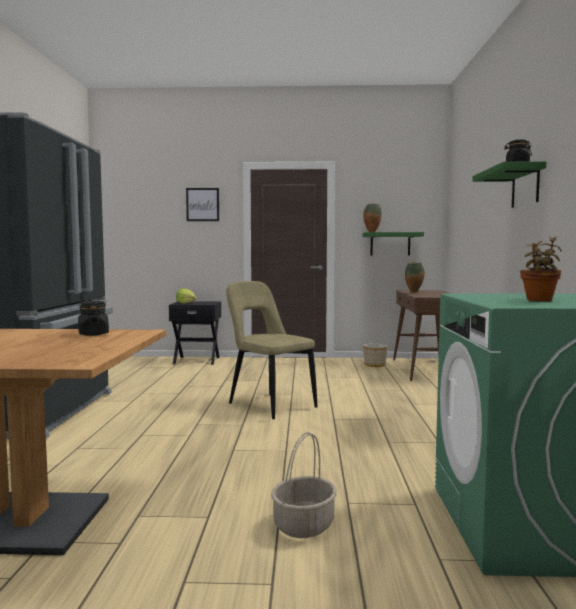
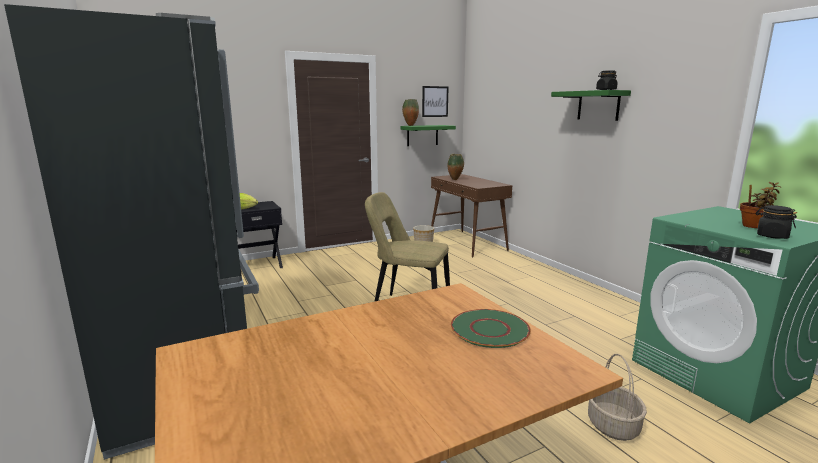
camera: 30 degrees left, 10 degrees up
(93, 334) = (427, 308): black jar -> black jar (771, 236)
(94, 344) = (490, 330): none -> green plate
(202, 204) = (243, 97): picture -> picture (435, 101)

